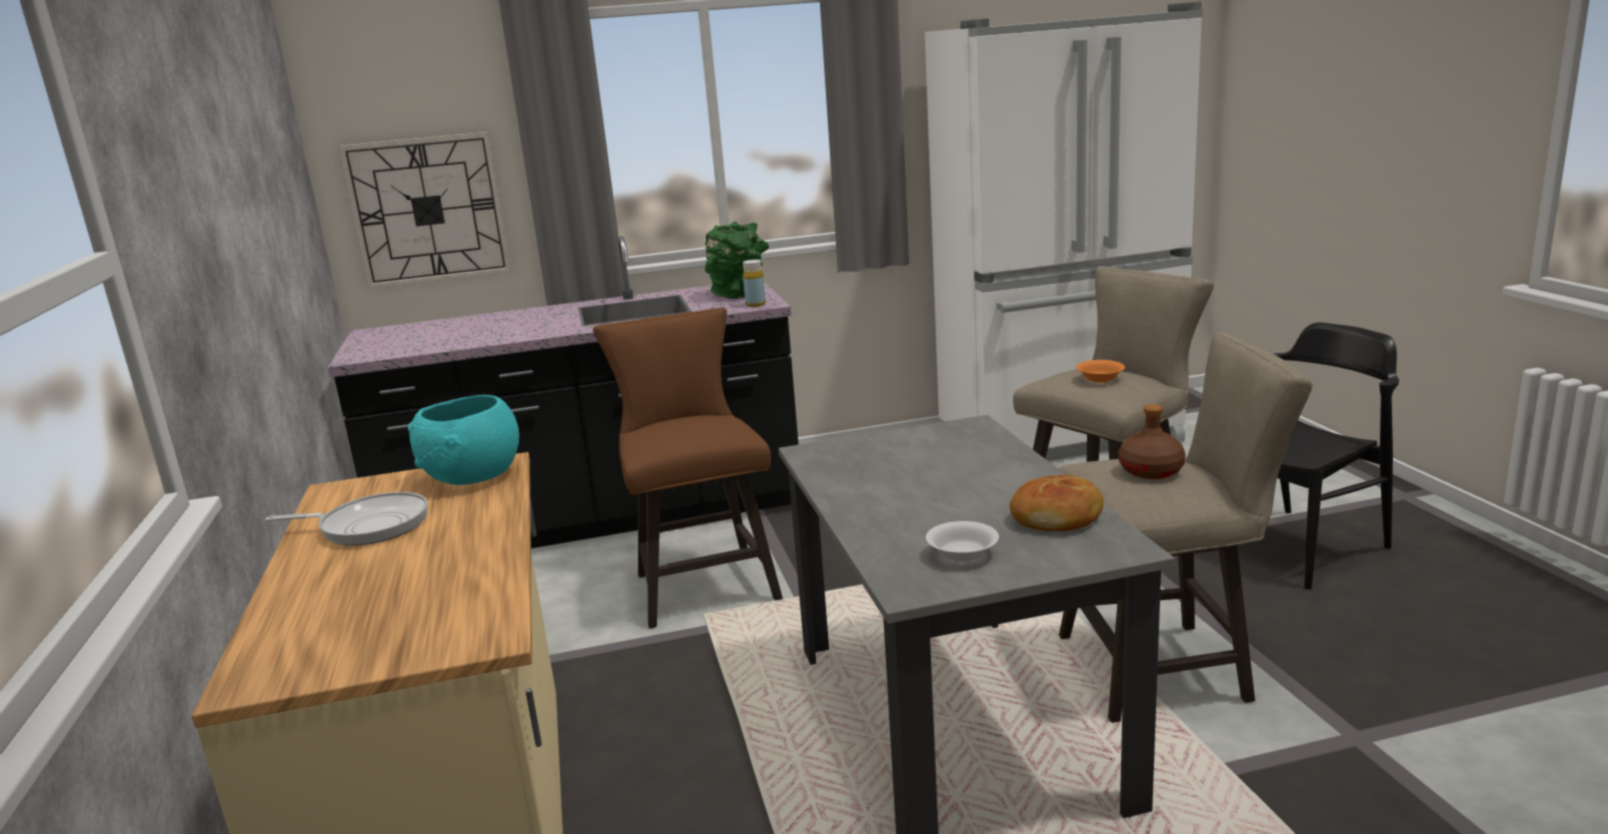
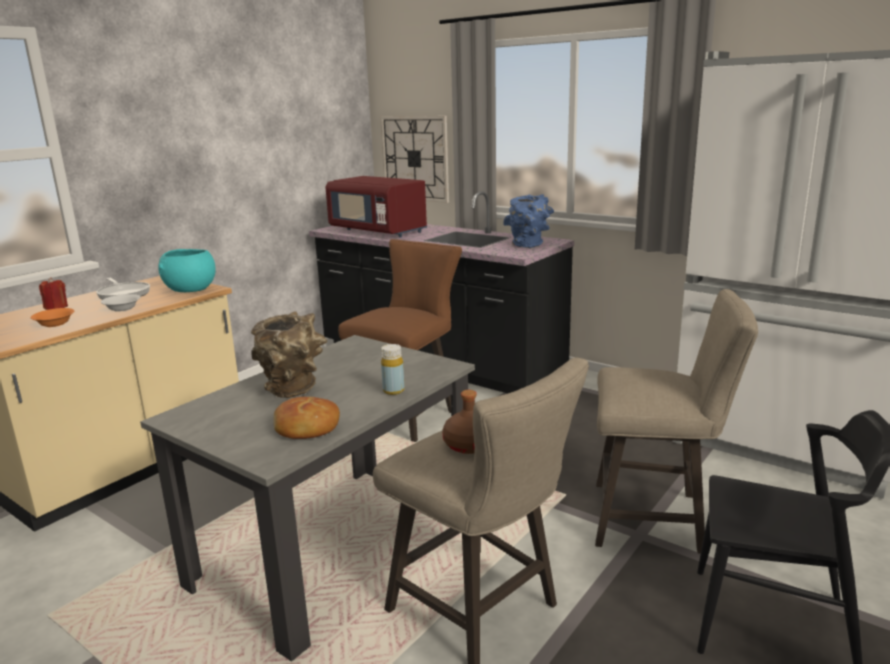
camera: 50 degrees right, 0 degrees up
(319, 587) = (56, 307): none -> red candle
(462, 336) = (378, 231): none -> red microwave
(739, 295) = (529, 245): green vase -> blue vase
(755, 304) = (515, 253): yellow bottle -> yellow bottle (393, 391)
(928, 507) = (293, 391): none -> brown vase
(962, 555) = (228, 417): white bowl -> white bowl (122, 309)
(1100, 379) = (644, 382): orange bowl -> orange bowl (55, 324)

